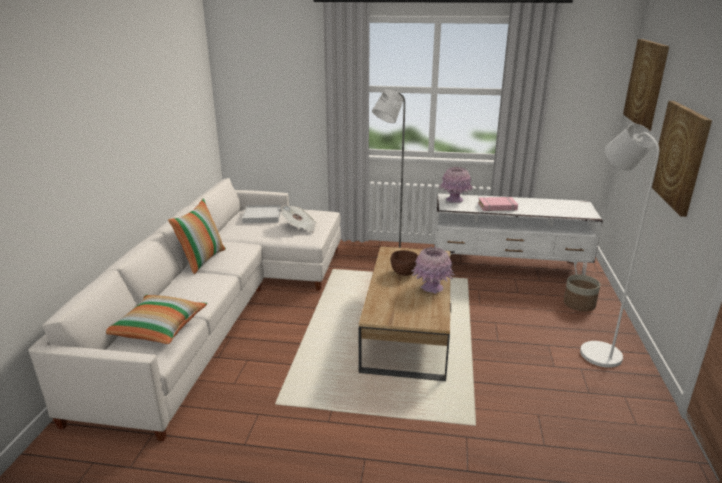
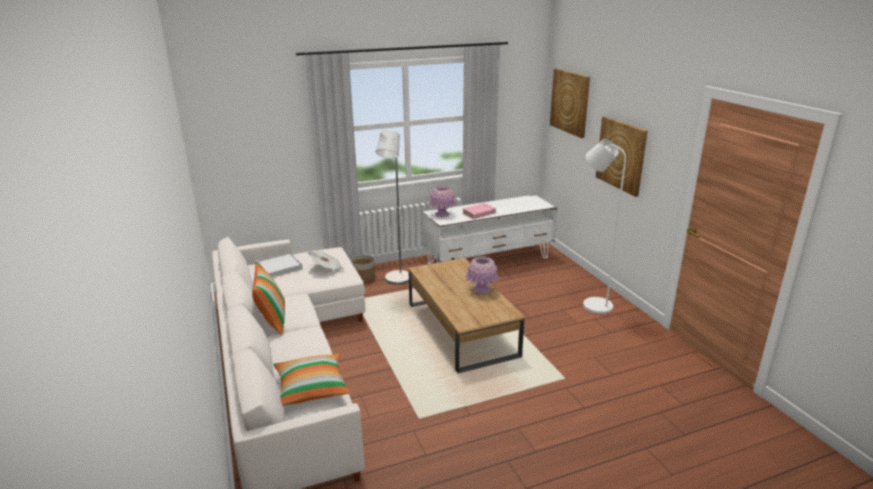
camera: 30 degrees left, 0 degrees up
(404, 273) = (450, 284): brown bowl -> none
(579, 304) = (558, 275): planter -> planter (363, 278)

